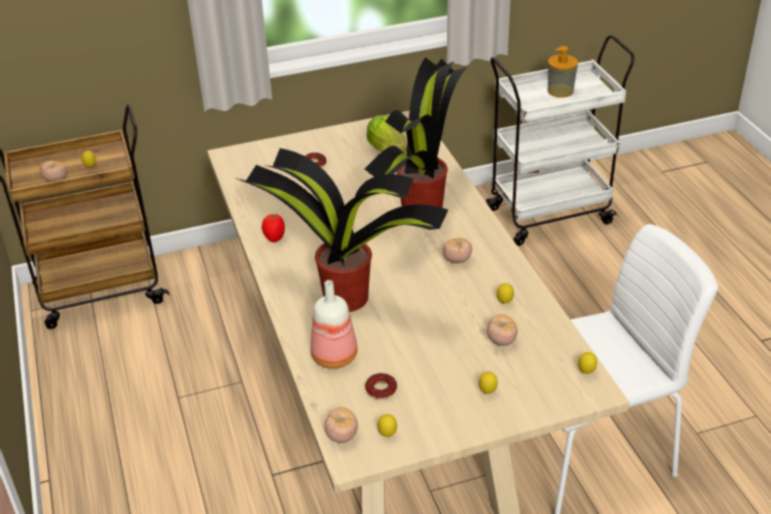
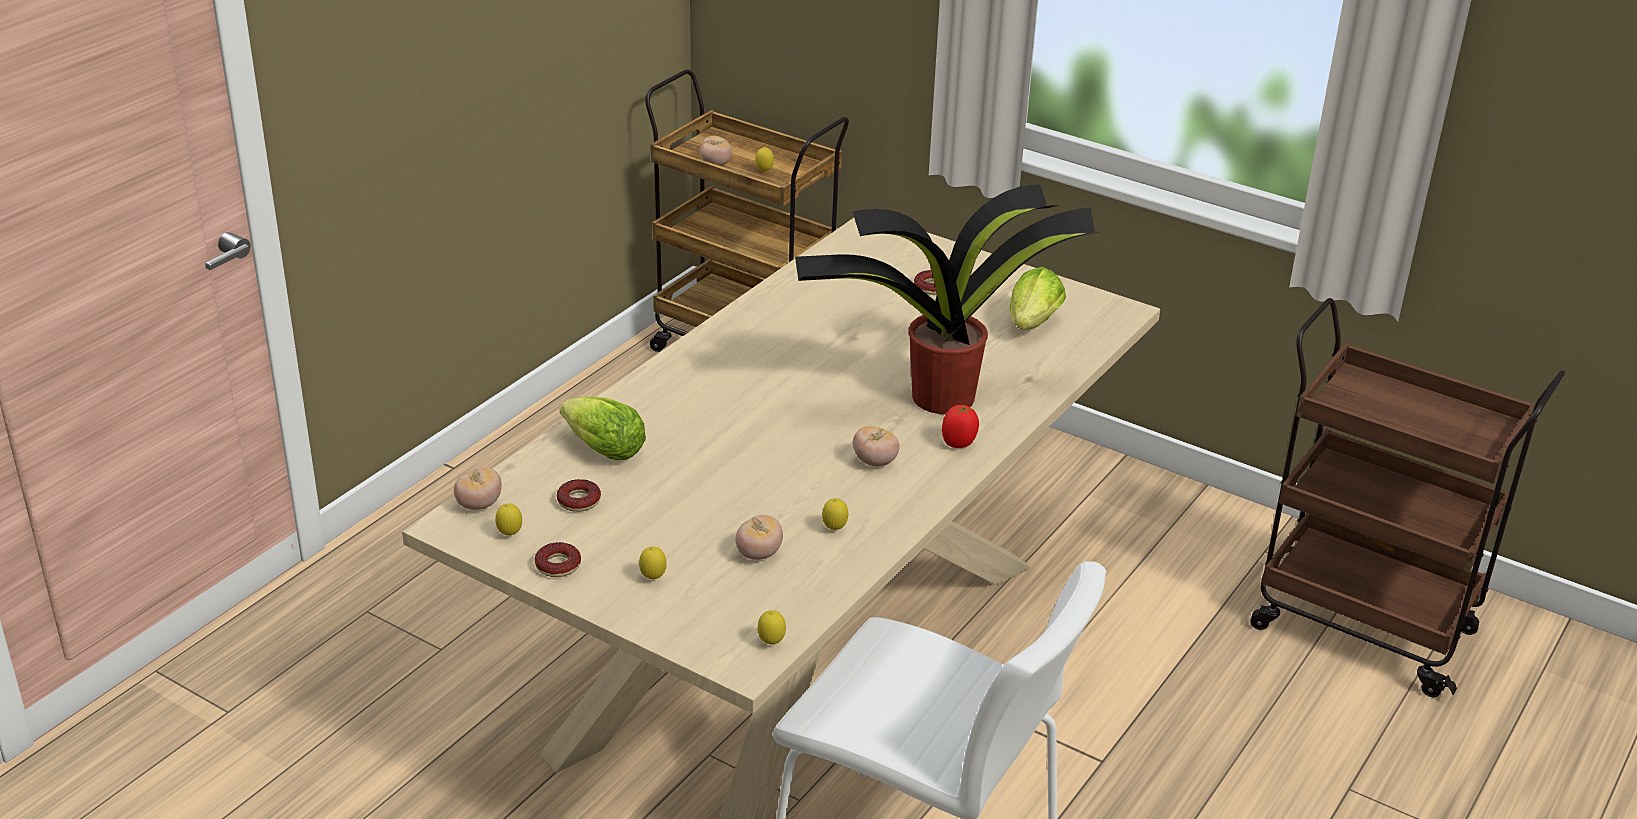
camera: 50 degrees right, 5 degrees down
(274, 238) = (758, 322): tomato -> tomato (959, 443)
(336, 357) = (600, 448): bottle -> lettuce
(343, 296) = (709, 410): potted plant -> none
(438, 427) = (558, 565): none -> donut
(550, 215) = (1365, 629): white cart -> brown cart
(560, 91) = (1423, 414): soap dispenser -> none

